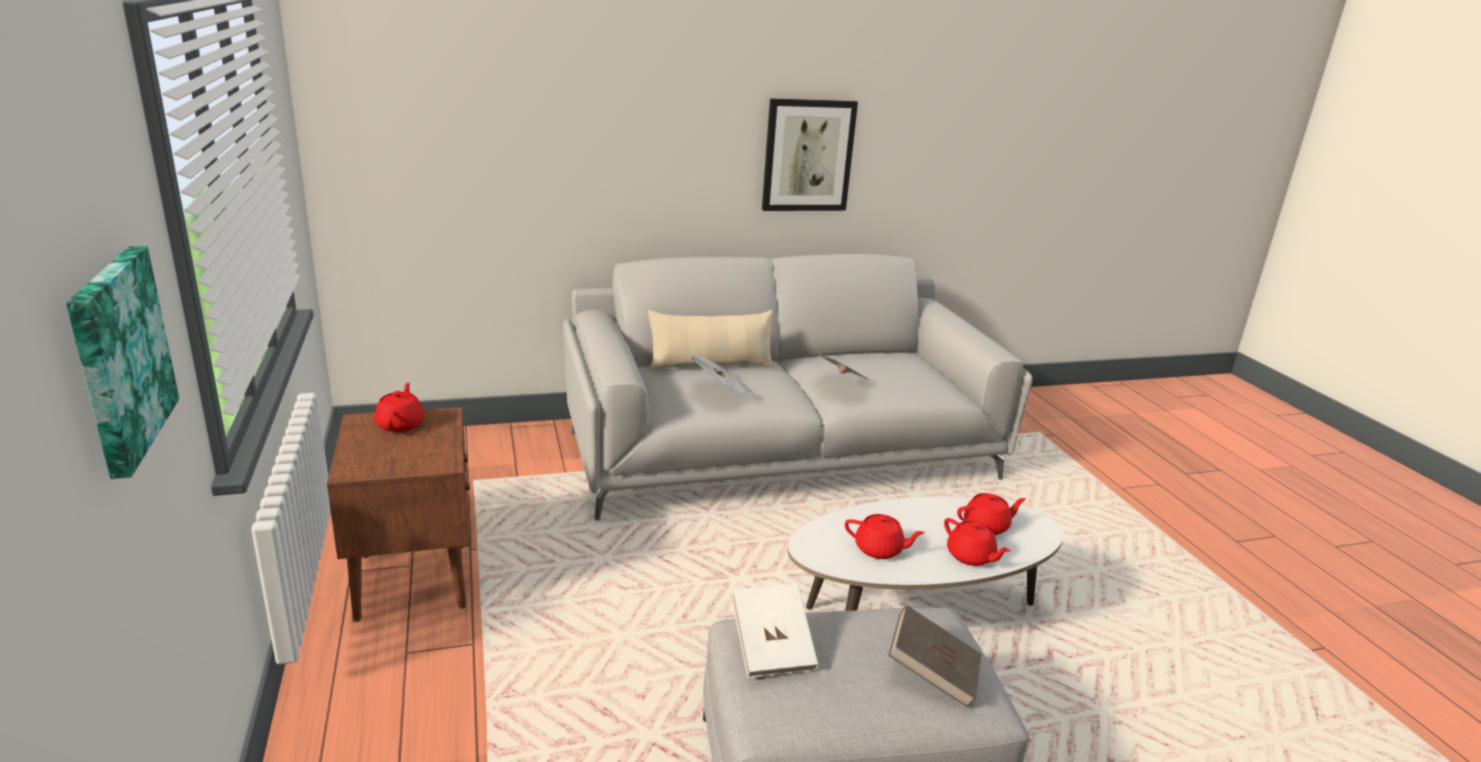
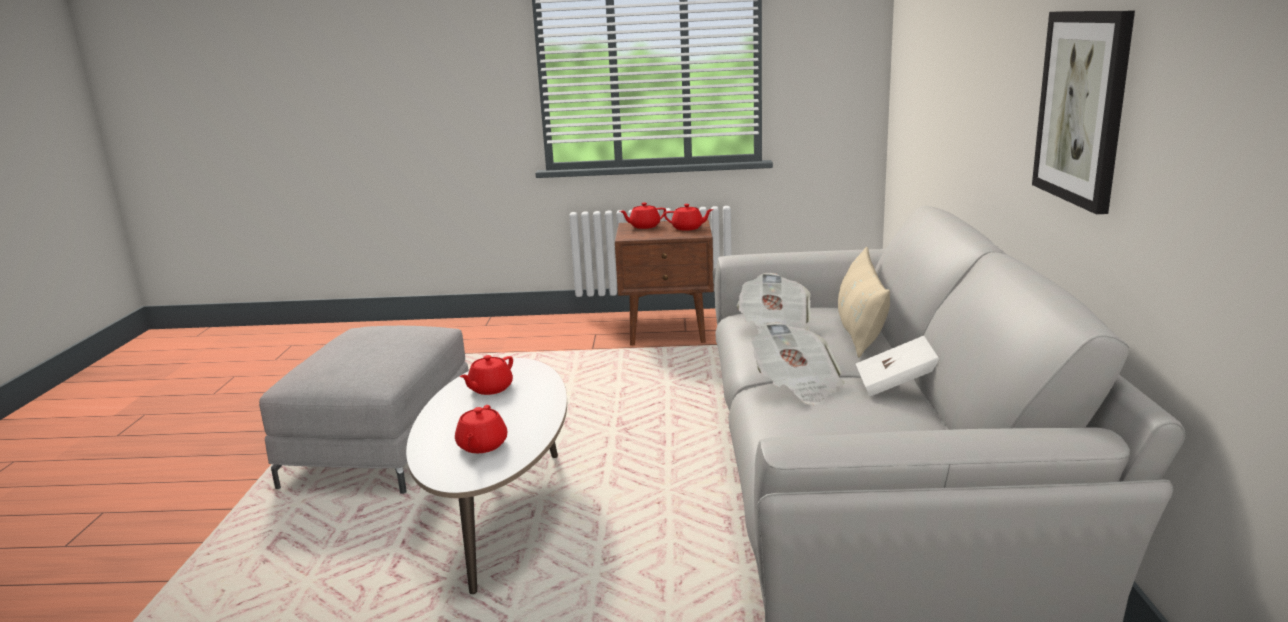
camera: 110 degrees right, 5 degrees down
(118, 357) = (448, 77): picture -> none
(772, 648) = (405, 327): white book -> white book (896, 384)
(932, 673) = (330, 366): brown book -> none
(971, 557) = (444, 426): red teapot -> red teapot (644, 226)

